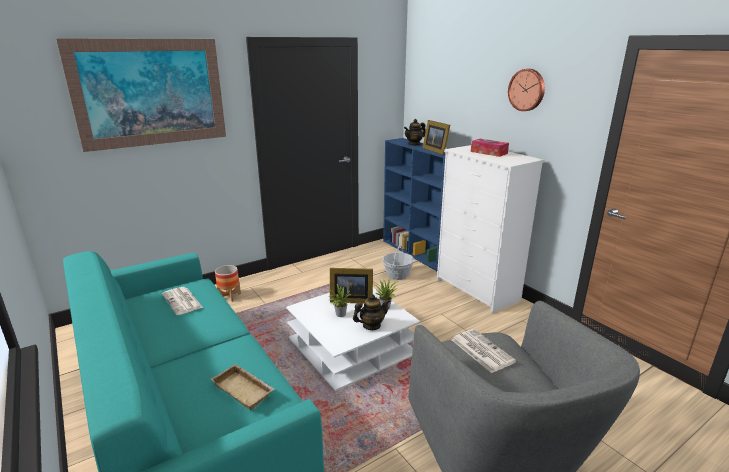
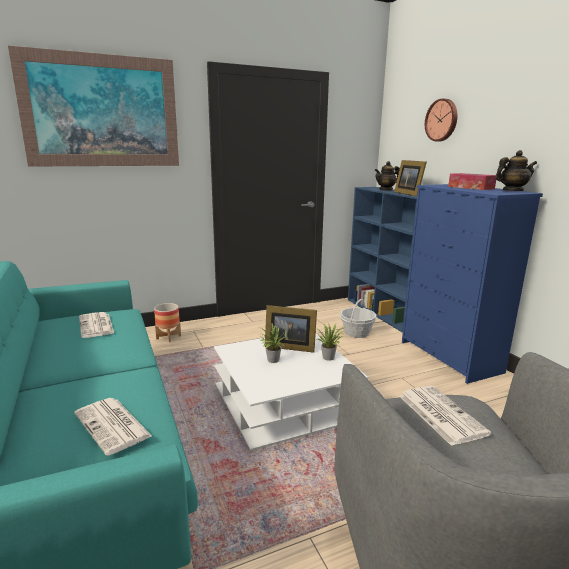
camera: 10 degrees right, 5 degrees down
(245, 389) = (113, 425): beige tray -> newspaper
(371, 326) = (306, 376): teapot -> teapot (512, 191)
(477, 290) = (450, 357): white dresser -> blue dresser
(527, 90) = (523, 111): wall clock -> wall clock (442, 120)

